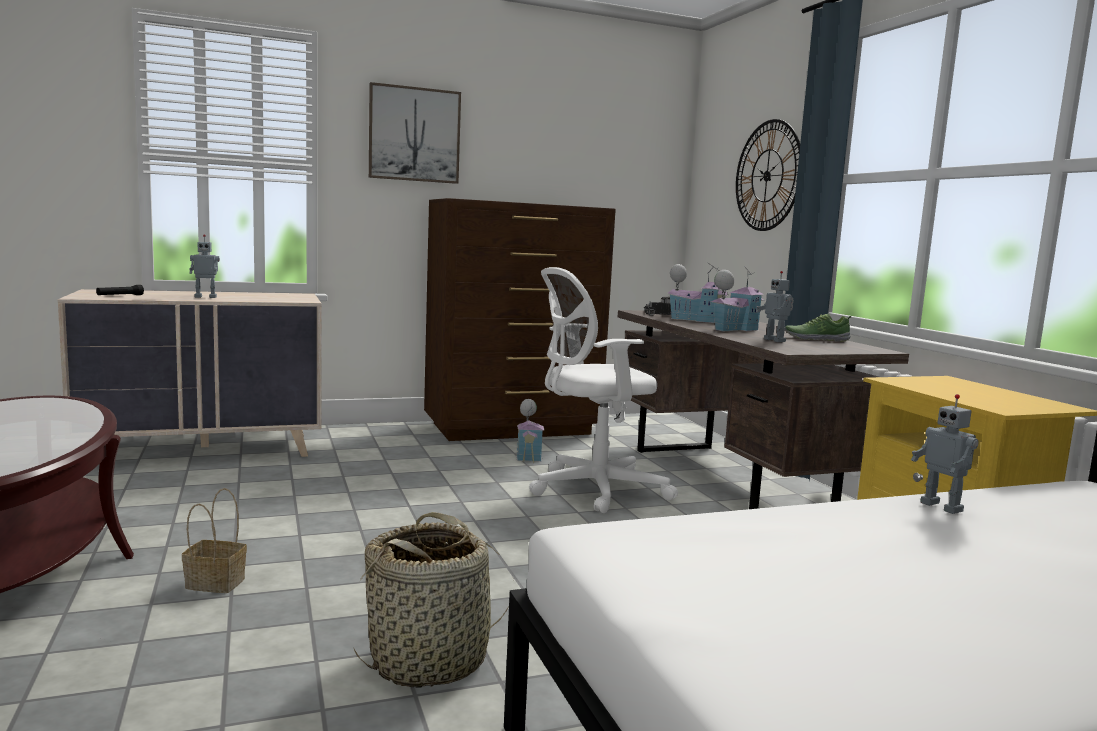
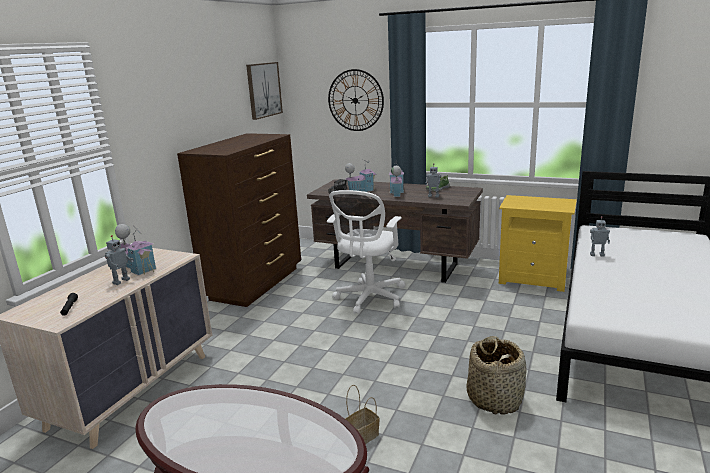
camera: 45 degrees left, 10 degrees up
(414, 134) = (159, 108): picture -> picture (263, 90)
(528, 455) = (302, 295): toy house -> toy house (139, 268)

